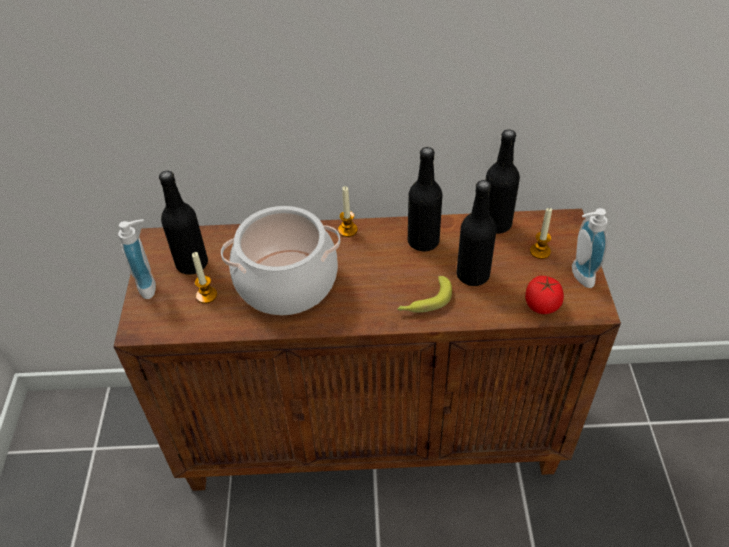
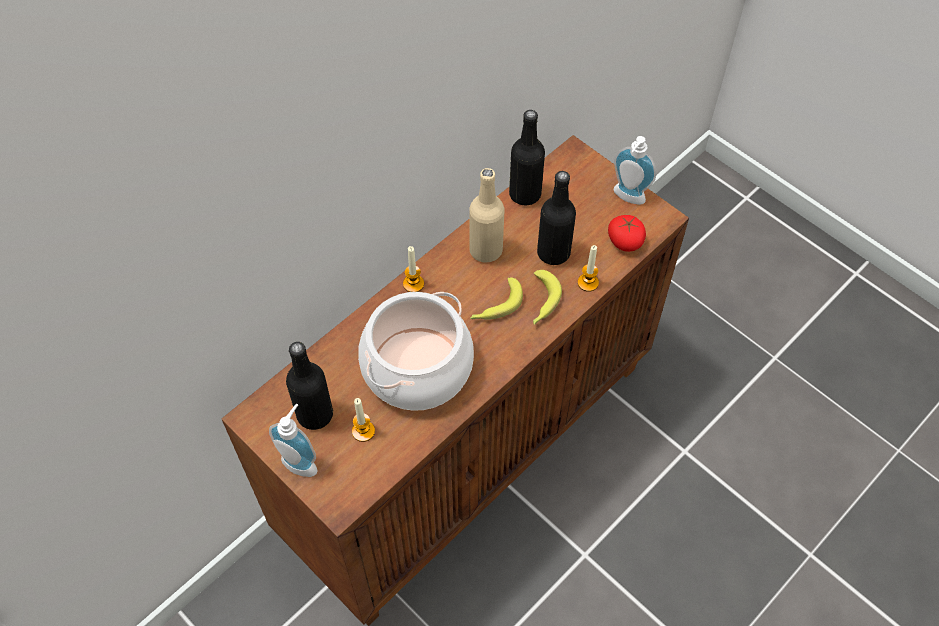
camera: 45 degrees left, 10 degrees up
(387, 281) = (496, 306): none -> banana
(423, 241) = (486, 250): black bottle -> beige bottle
(540, 251) = (581, 196): candle -> candle (588, 282)

